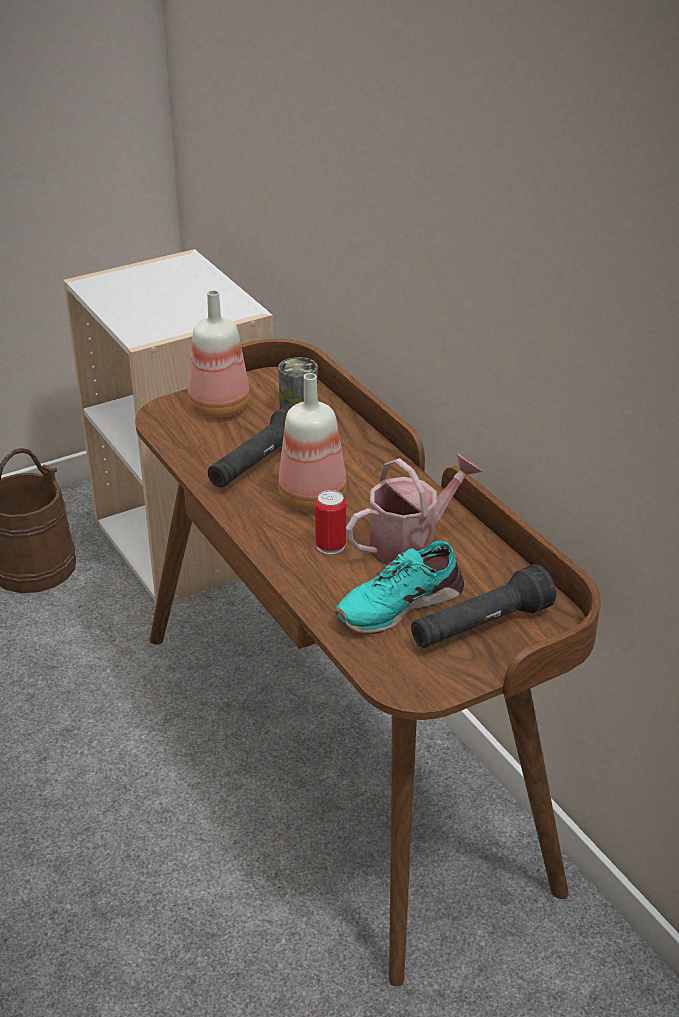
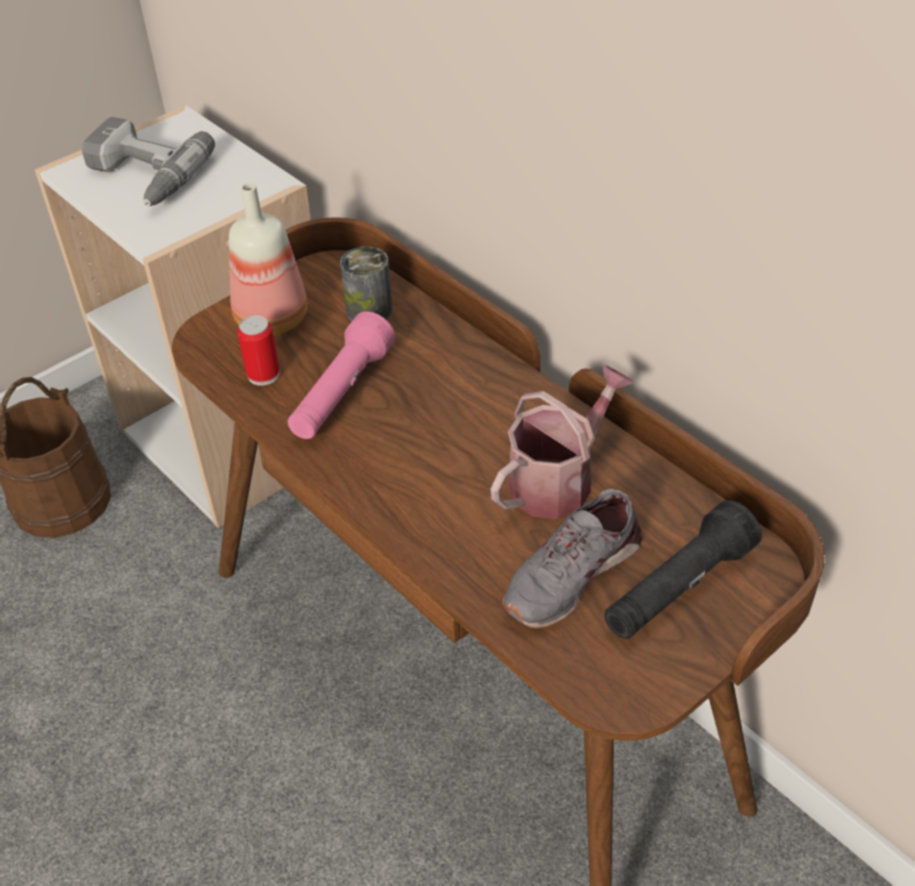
camera: 10 degrees left, 10 degrees up
(144, 294) = (141, 177): none -> power drill
(258, 463) = (341, 394): black flashlight -> pink flashlight
(314, 497) = (423, 431): bottle -> none
(330, 546) = (463, 500): can -> can (263, 375)
(399, 604) = (571, 573): turquoise shoe -> grey shoe

